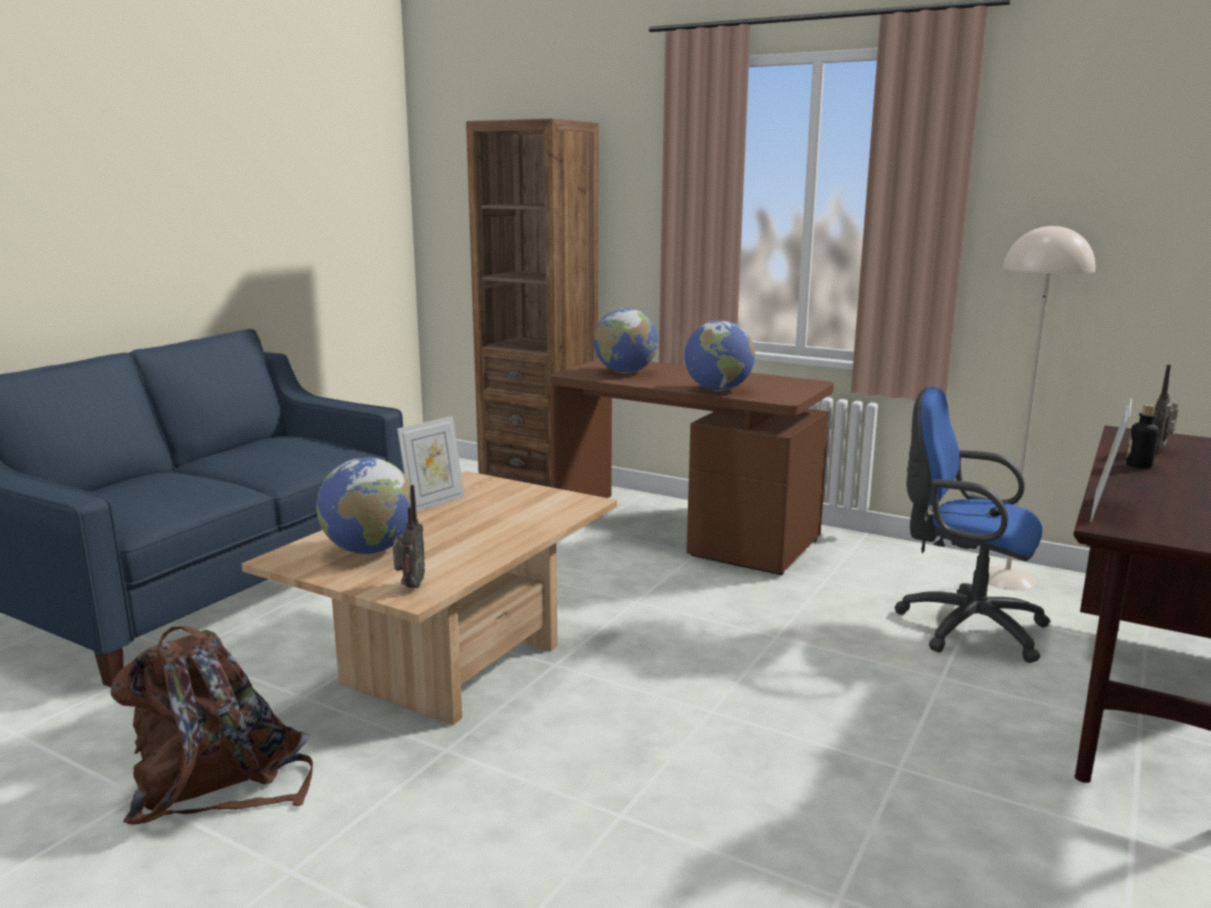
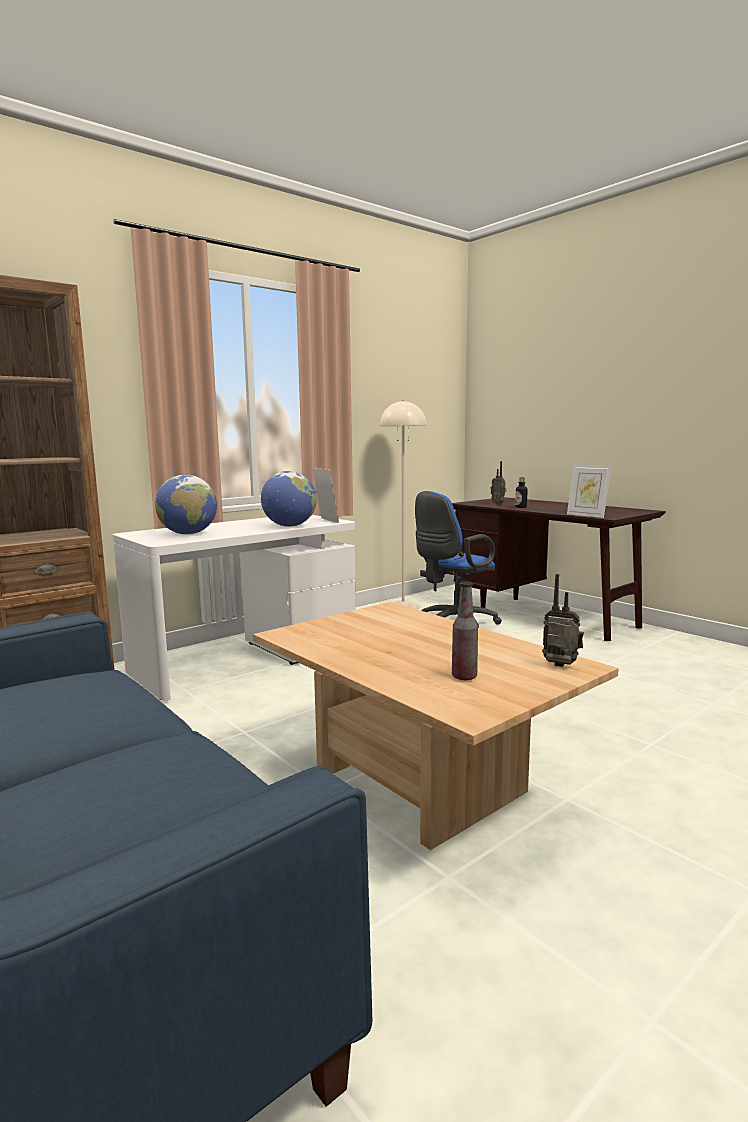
camera: 70 degrees left, 5 degrees down
(218, 781) = (619, 944): brown backpack -> none
(370, 550) = (464, 677): globe -> bottle
(434, 503) = (345, 649): picture frame -> picture frame (326, 520)
(685, 533) = (247, 659): brown desk -> white desk

